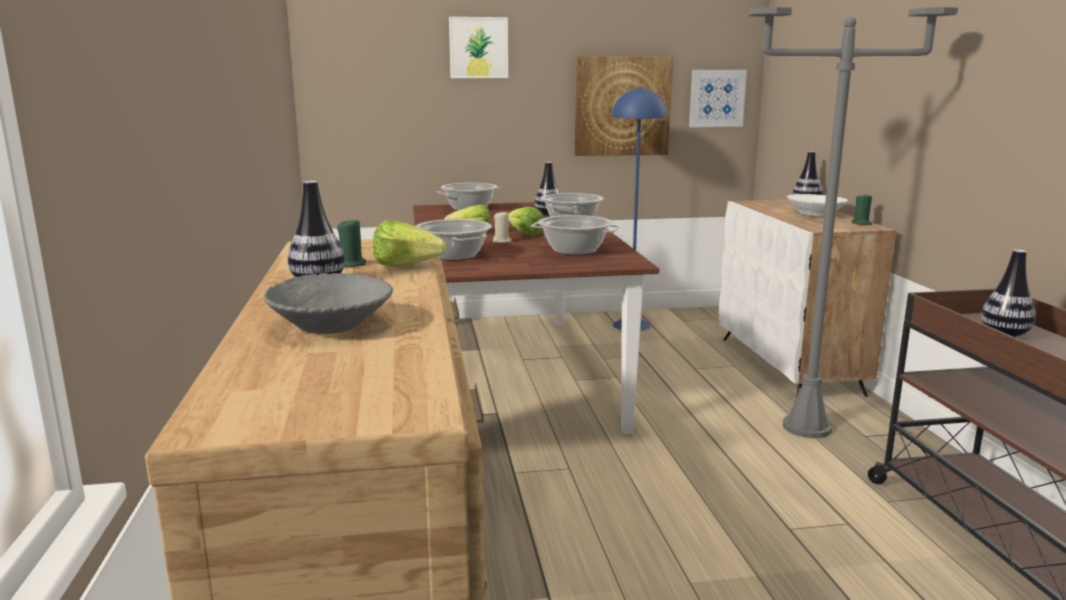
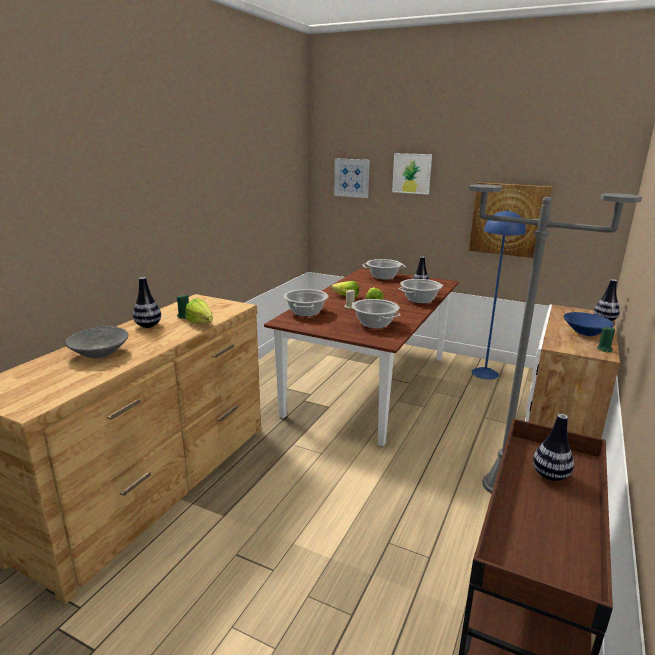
camera: 35 degrees right, 5 degrees up
(717, 98) = (588, 220): picture -> picture (352, 178)
(815, 215) = (585, 332): white bowl -> blue bowl

